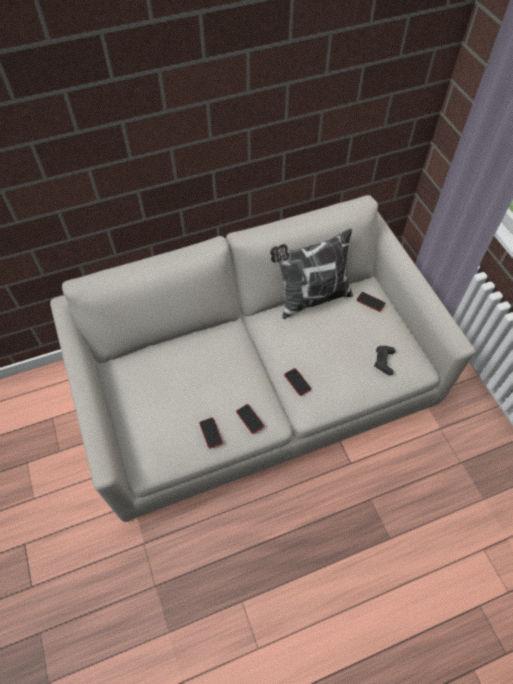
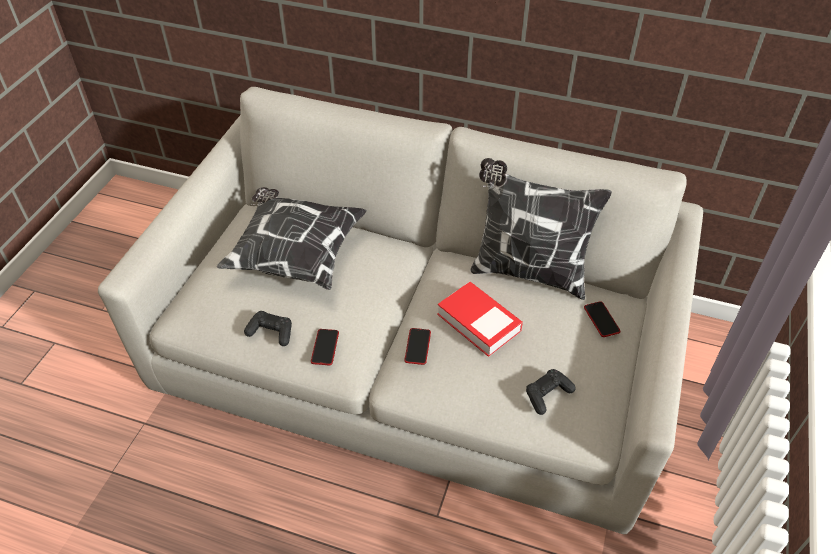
camera: 40 degrees right, 10 degrees down
(175, 376) = (295, 255): none -> pillow
(211, 433) = (271, 332): phone -> black game controller
(316, 346) = (478, 322): none -> book

